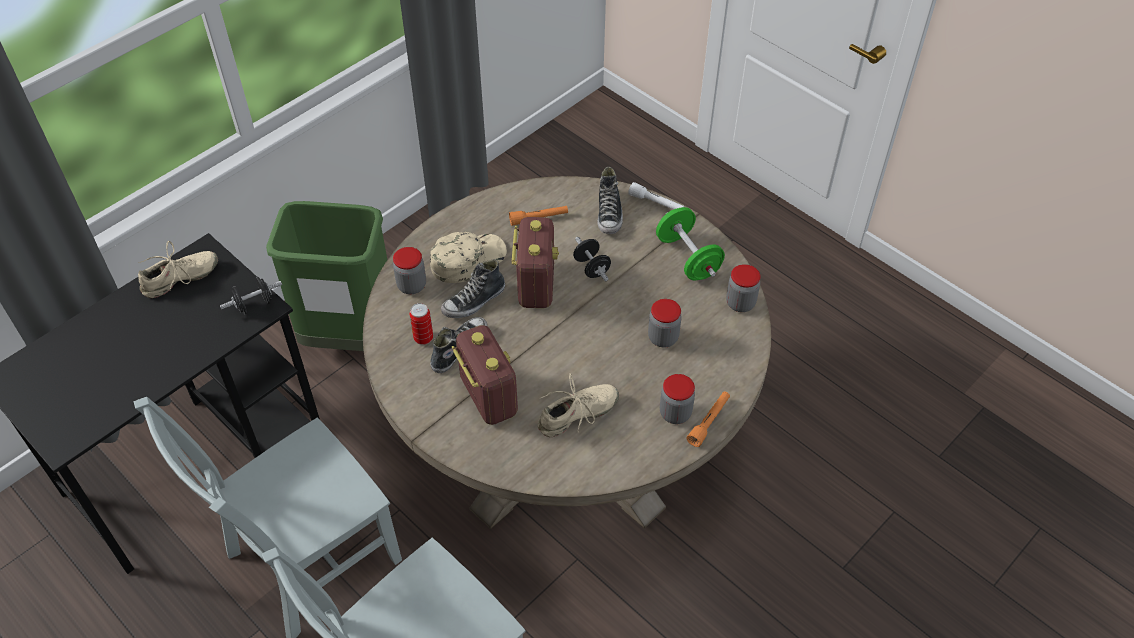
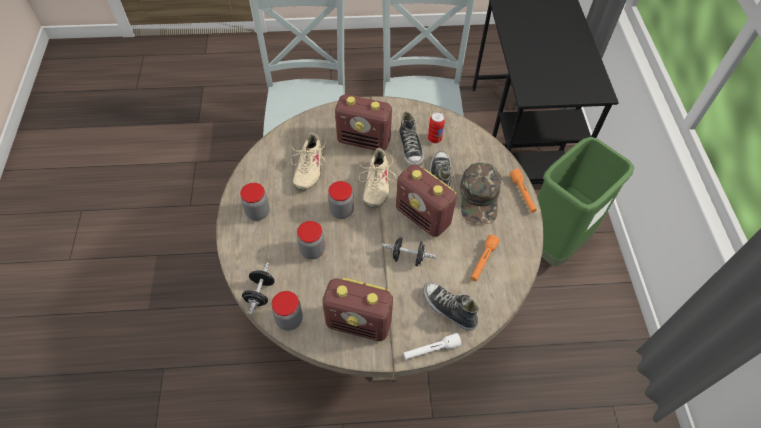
camera: 130 degrees right, 5 degrees up
(181, 279) = (584, 75): beige shoe -> beige shoe (376, 185)
(254, 304) = (535, 93): black dumbbell -> black dumbbell (260, 293)
(412, 285) = (482, 157): jar -> jar (341, 211)
(468, 259) = (480, 197): beige cap -> green cap
(688, 258) = (359, 323): green dumbbell -> radio
(709, 422) = (233, 224): orange flashlight -> orange flashlight (522, 194)

